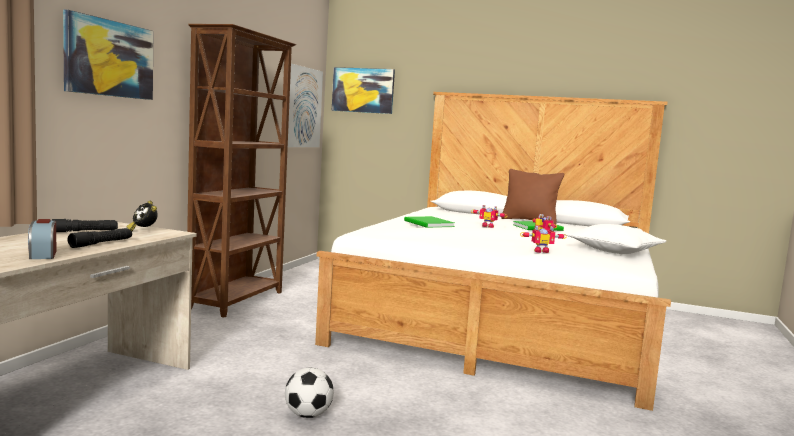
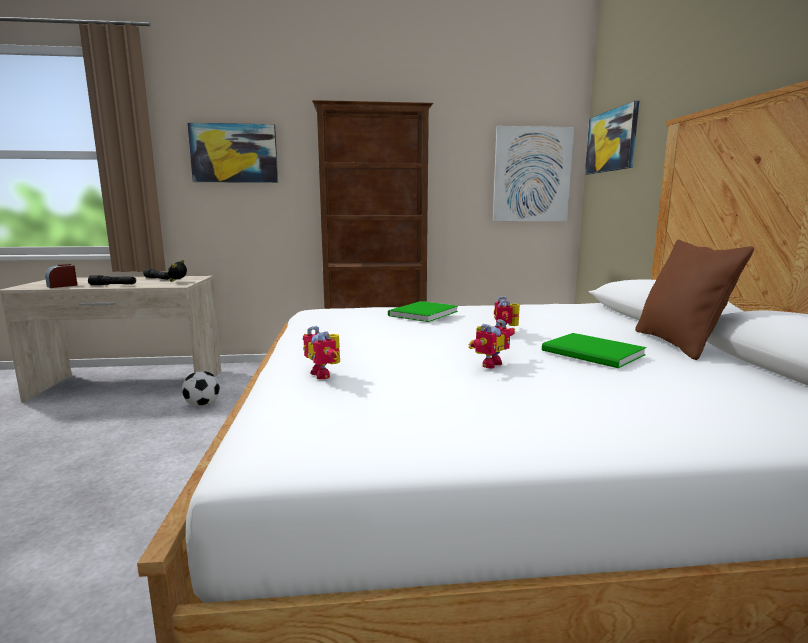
camera: 65 degrees right, 5 degrees up
(308, 415) = (110, 457): football -> football (202, 405)
(614, 251) = (464, 425): white pillow -> none

